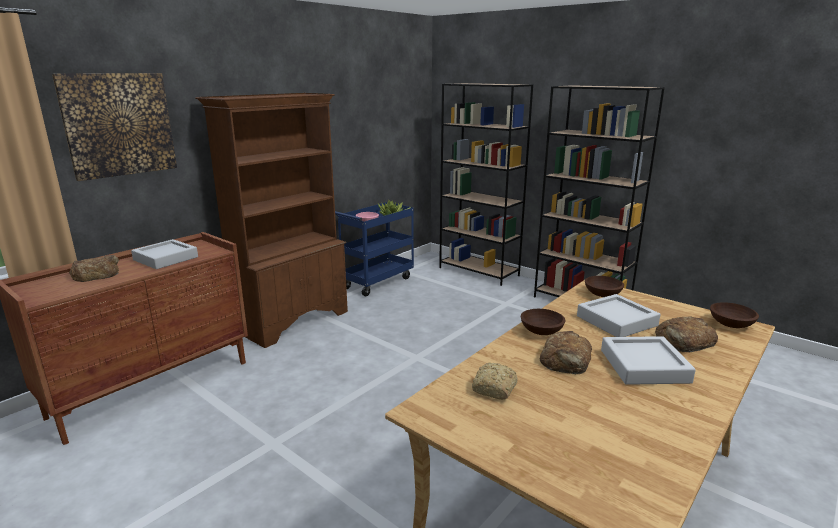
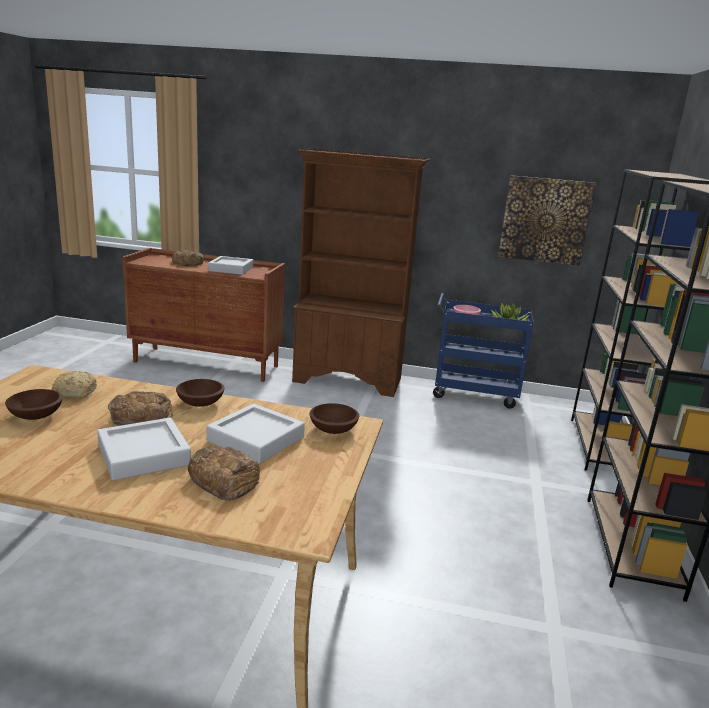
camera: 60 degrees right, 0 degrees up
(119, 124) = (252, 163): picture -> picture (545, 220)
(730, 325) = (301, 516): brown bowl -> brown bowl (35, 415)

